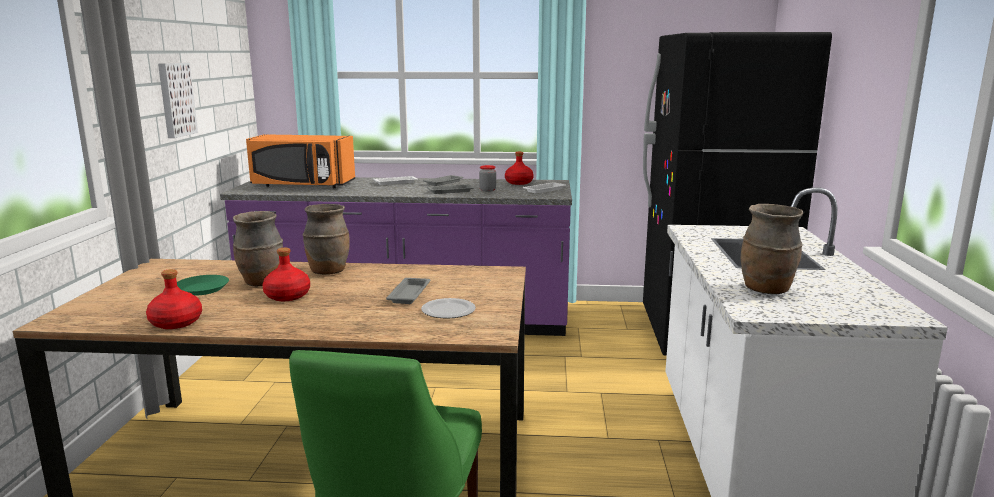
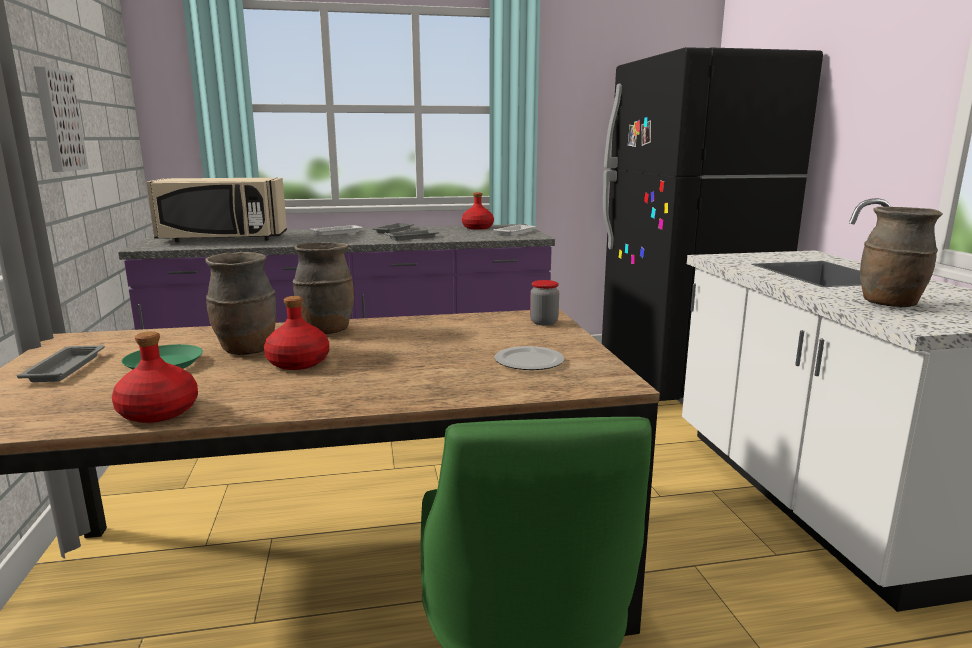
camera: 15 degrees left, 0 degrees up
(302, 185) = (223, 239): orange microwave -> beige microwave
(409, 294) = (459, 347): grey tray -> grey tray (66, 368)
(487, 190) = (453, 235): jar -> jar (544, 322)

